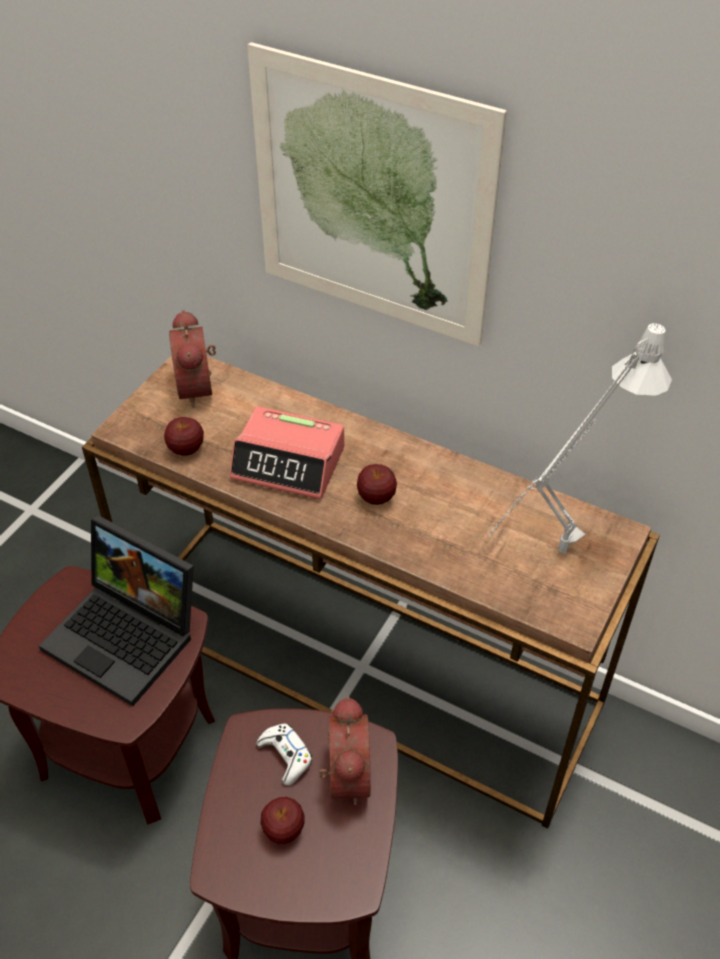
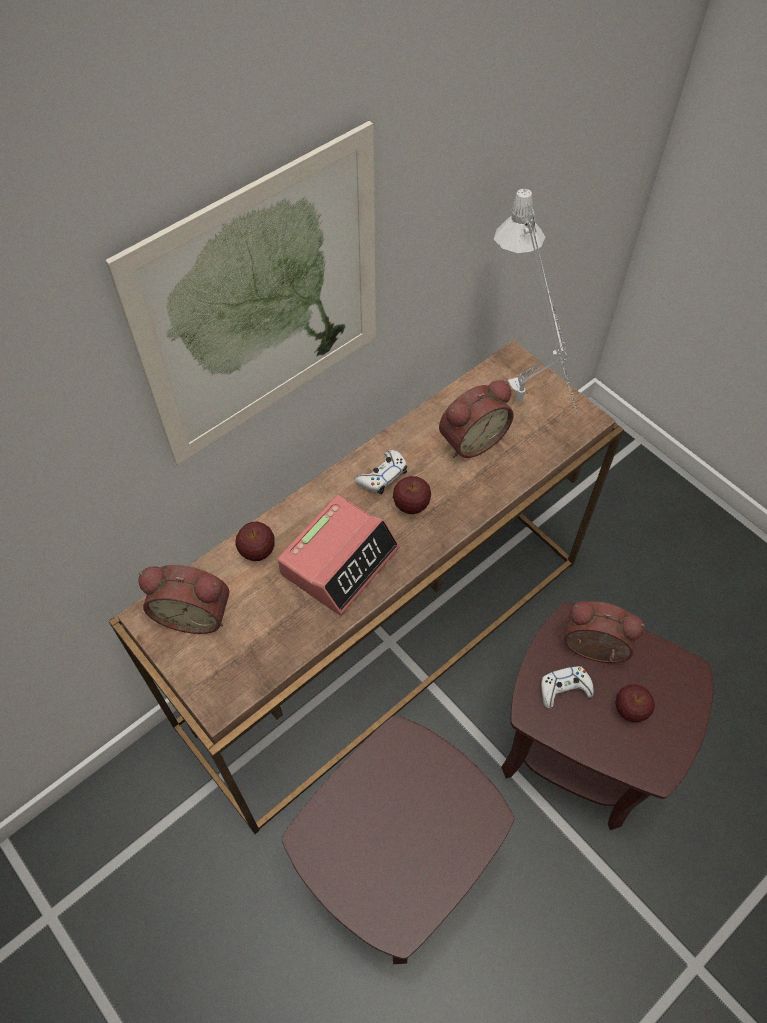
camera: 70 degrees left, 10 degrees up
(128, 636) = (394, 793): laptop -> none
(186, 449) = (280, 646): apple -> apple (258, 551)
(400, 466) = (382, 476): none -> white game controller
(484, 523) = (470, 439): none -> alarm clock

